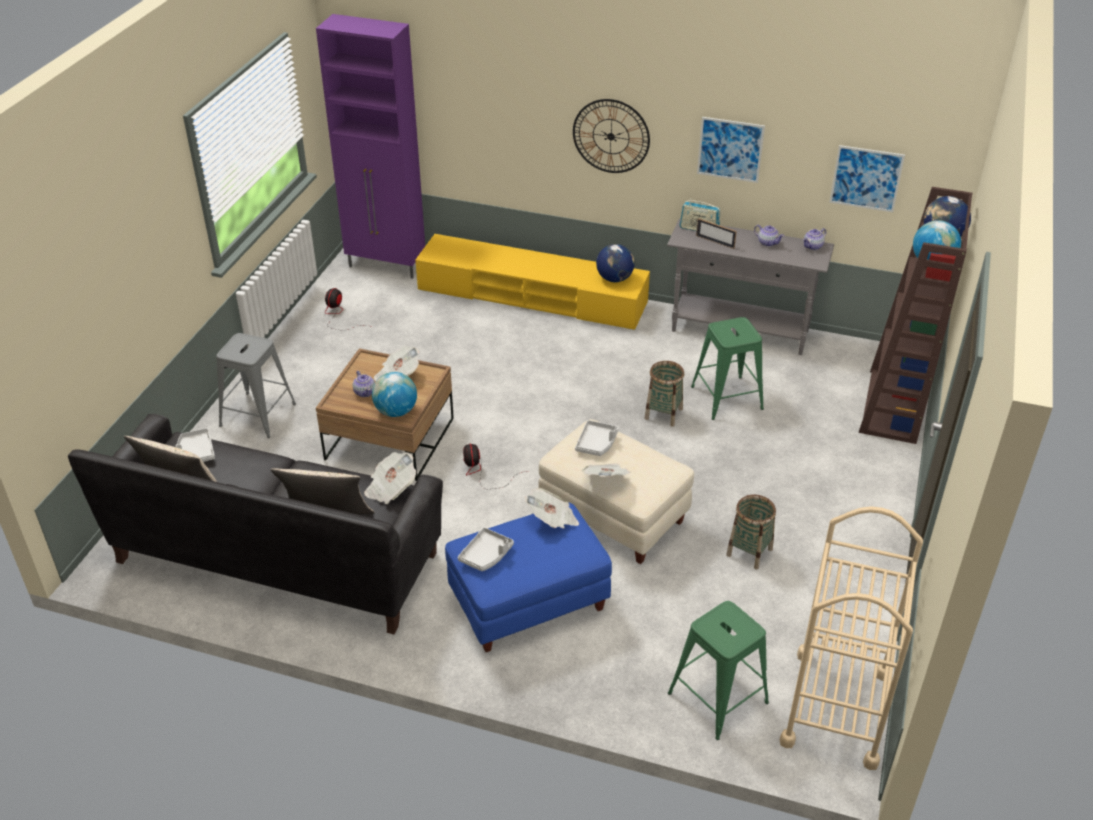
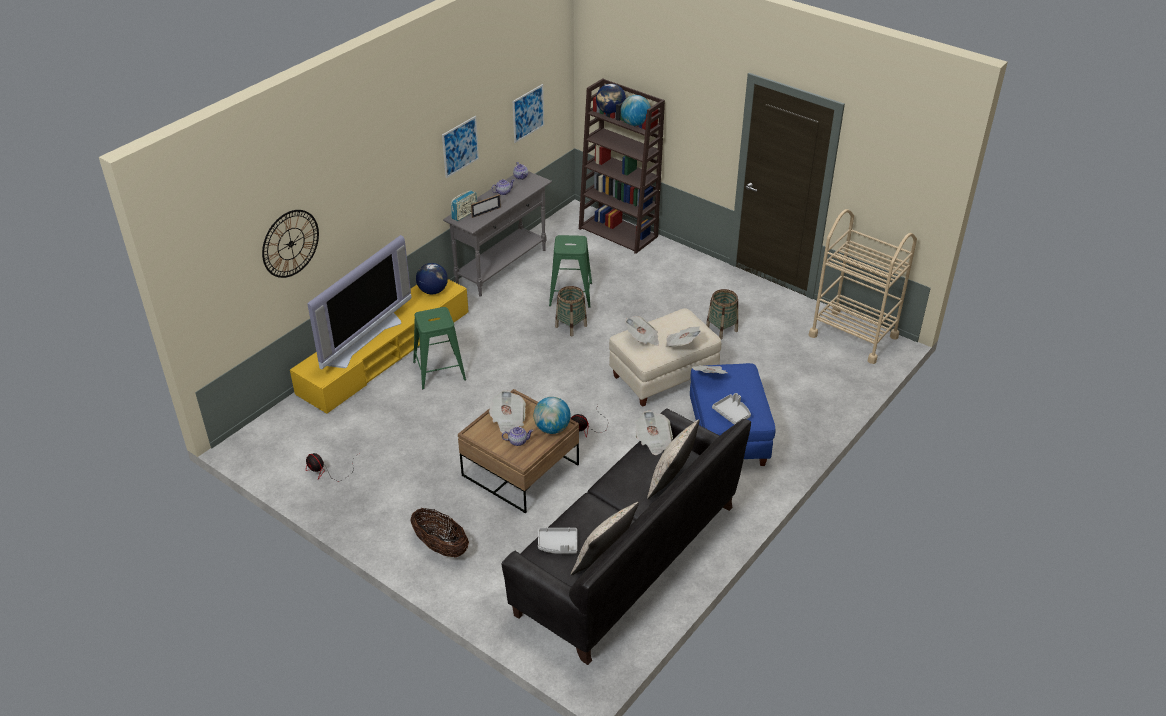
camera: 70 degrees left, 0 degrees up
(258, 415) = (441, 546): grey stool -> basket
(387, 265) = (271, 426): purple cabinet -> none
(504, 259) = (362, 339): none -> television
(597, 443) = (643, 339): grey tray -> newspaper
(611, 136) = (392, 190): wall clock -> wall clock (290, 243)
(717, 698) = (833, 377): green stool -> green stool (439, 371)

